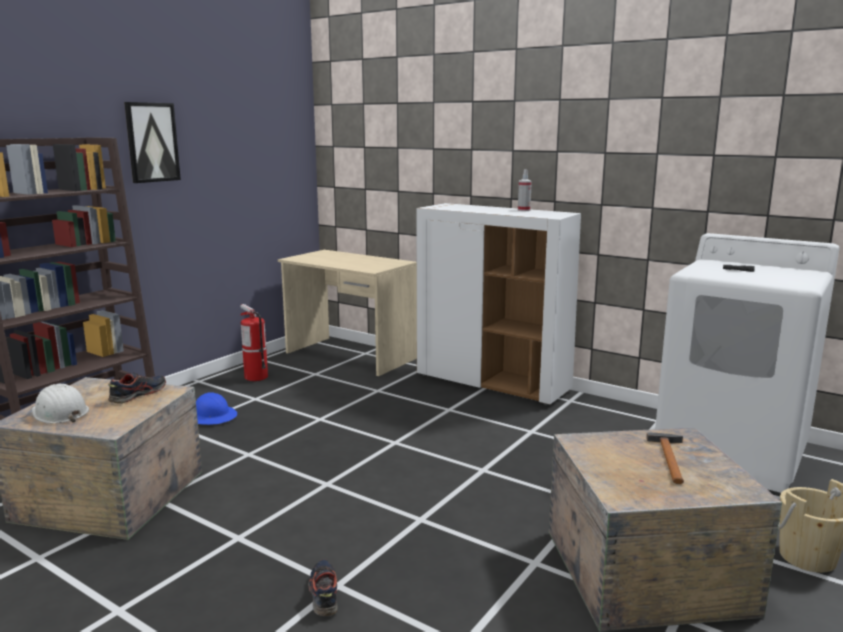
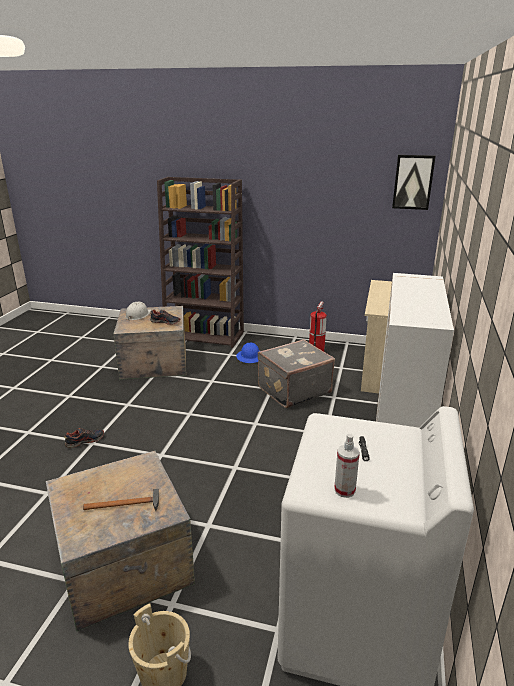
camera: 70 degrees right, 10 degrees up
(152, 142) = (285, 184): picture -> picture (413, 182)
(337, 407) = (293, 390): none -> grey suitcase
(524, 210) = (433, 306): spray bottle -> spray bottle (344, 490)

